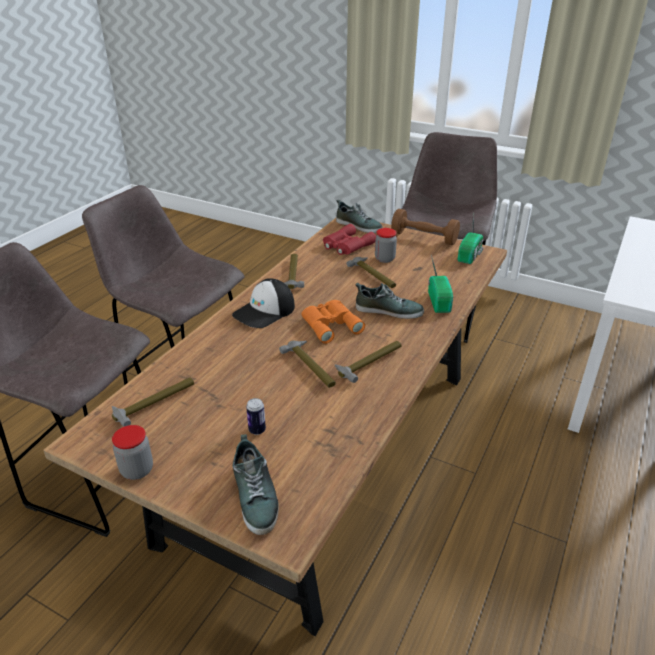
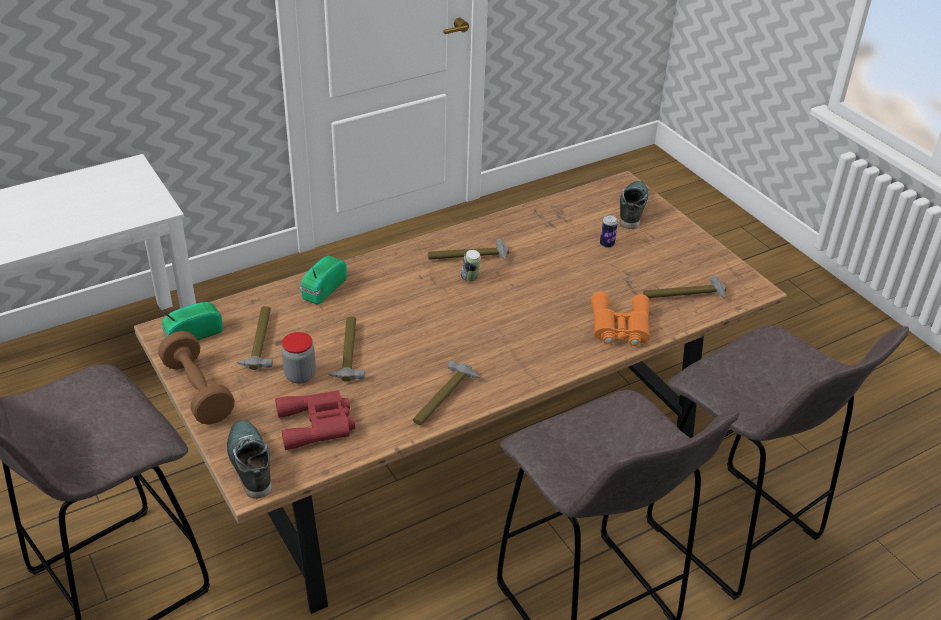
camera: 150 degrees left, 5 degrees up
(137, 470) = (711, 252): jar -> none
(265, 311) = (521, 354): cap -> none
(310, 367) = (524, 274): hammer -> hammer (260, 342)
(330, 324) = (465, 310): orange binoculars -> orange binoculars (619, 327)
(350, 347) = (470, 278): none -> can
(389, 310) = (387, 301): shoe -> none

